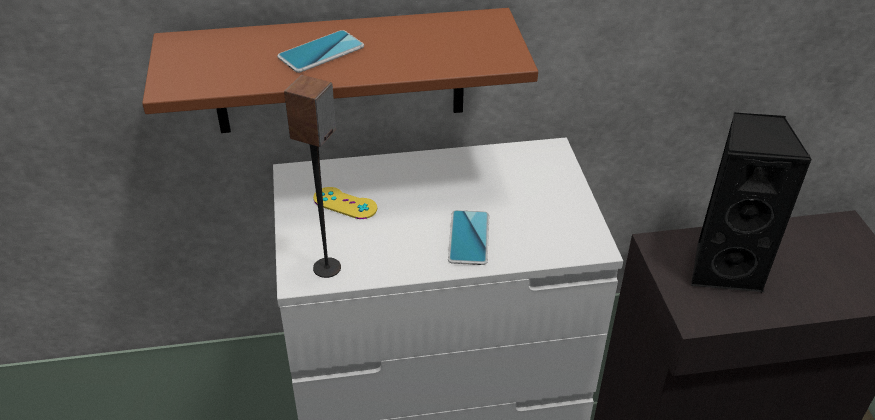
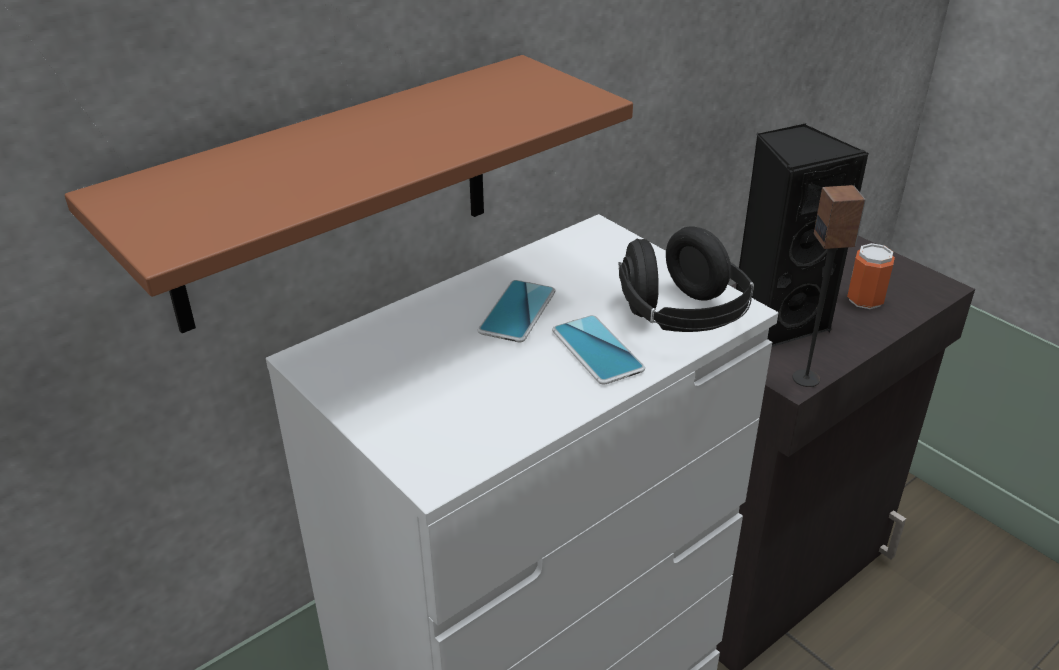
camera: 30 degrees left, 5 degrees down
(321, 52) = (349, 151): phone -> phone (517, 312)
(327, 268) = (459, 449): speaker -> speaker (806, 378)
(345, 203) = (409, 368): yellow game controller -> none
(547, 237) = (681, 317): none -> black headphones
(818, 279) = (865, 300): none -> can

